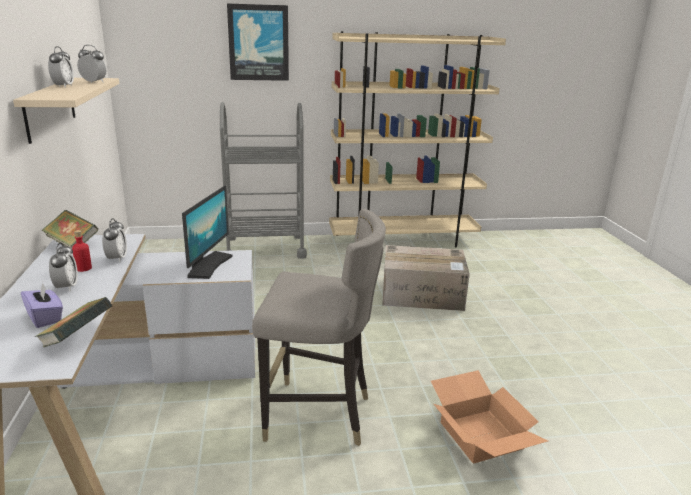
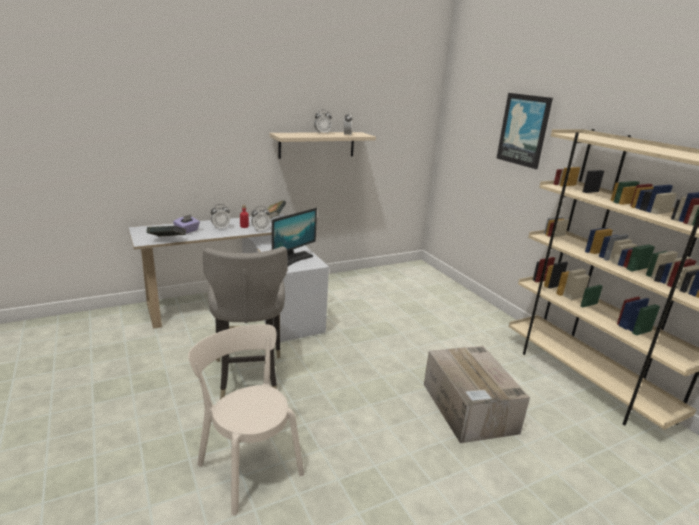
camera: 70 degrees right, 0 degrees up
(208, 265) = (293, 259): monitor -> monitor turned 45 degrees counterclockwise
(265, 247) = (469, 308): grey cart -> none
(479, 435) = (248, 465): cardboard box -> beige chair

